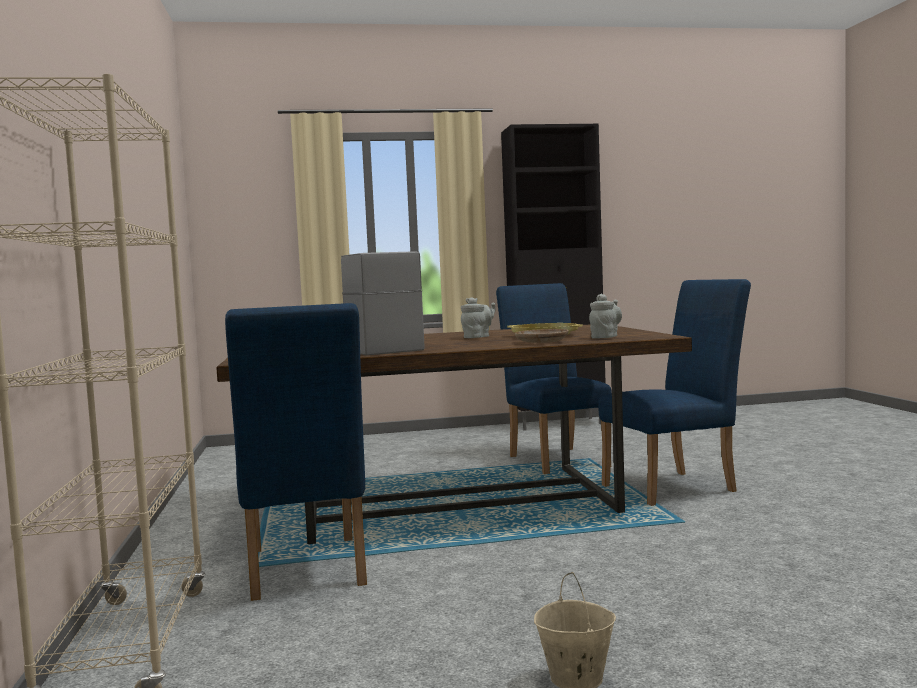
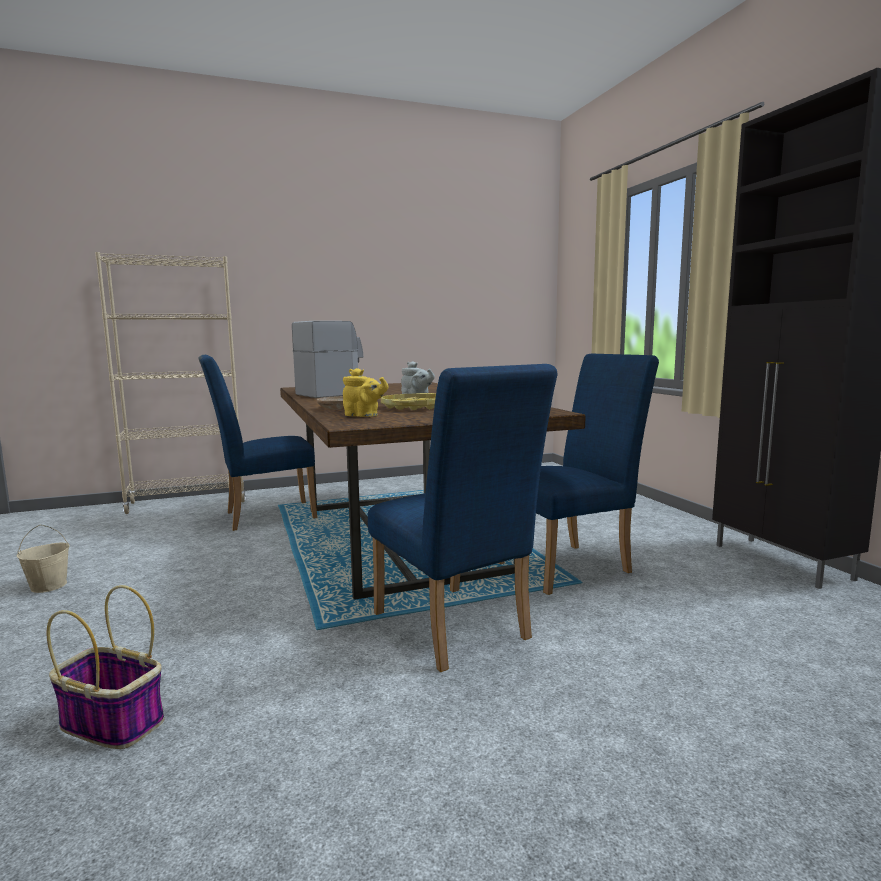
camera: 80 degrees right, 5 degrees up
(605, 337) = (364, 416): grey teapot -> yellow teapot
(859, 569) = (110, 723): none -> basket

